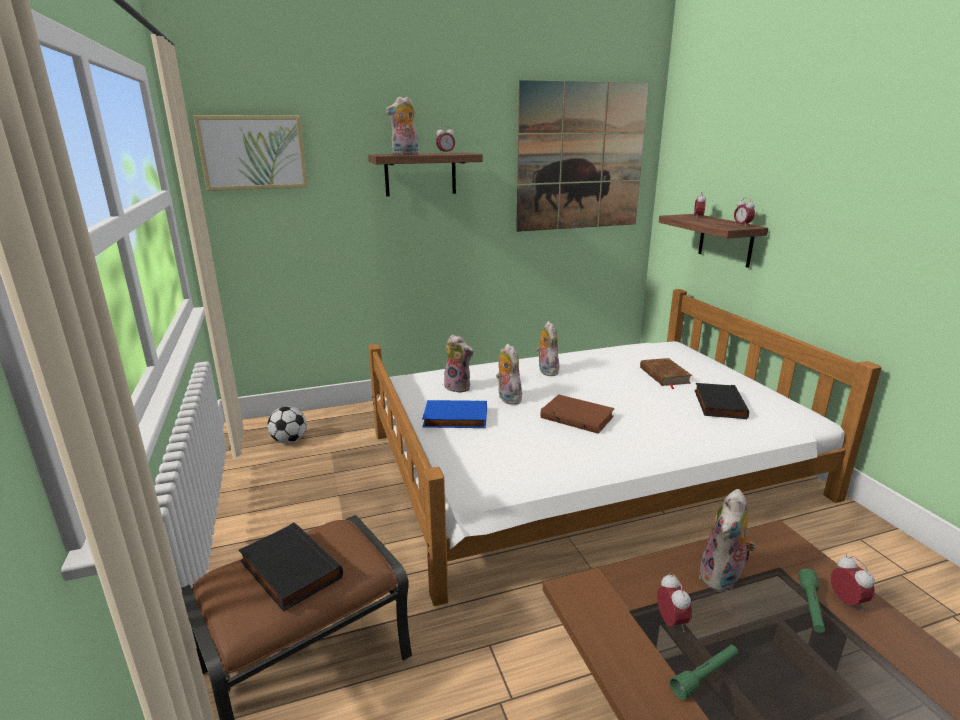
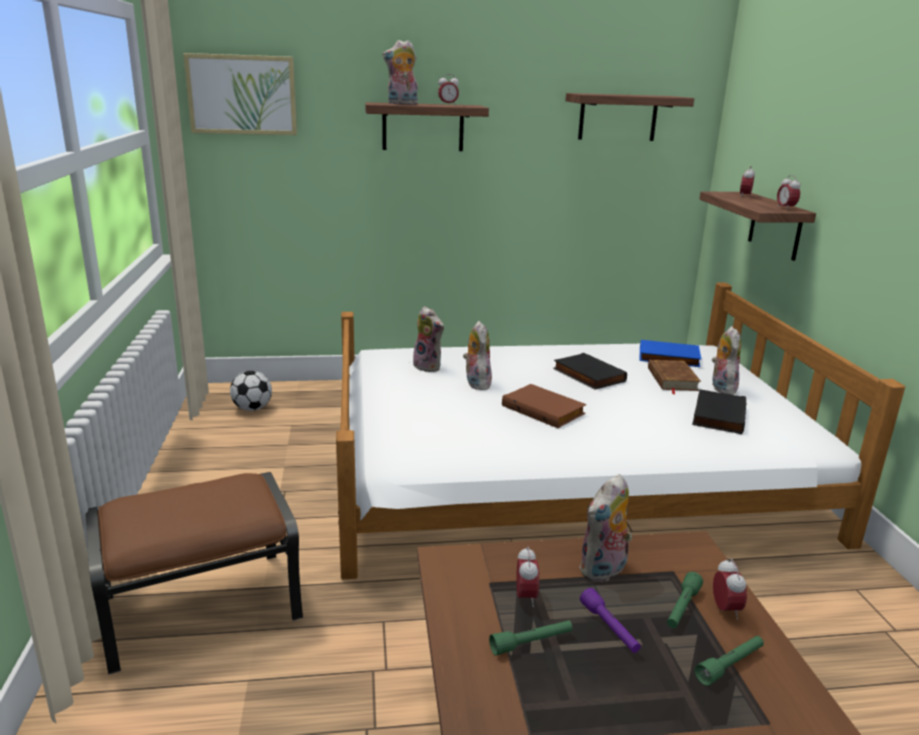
camera: 10 degrees right, 0 degrees up
(288, 570) = (184, 505): black book -> black book (587, 375)
(455, 419) = (408, 396): blue book -> blue book (668, 358)
(546, 371) = (535, 360): plush toy -> plush toy (721, 388)
(581, 158) = (618, 117): picture -> shelf
(764, 643) = (609, 628): none -> purple flashlight
(889, 664) = (730, 665): none -> green flashlight

